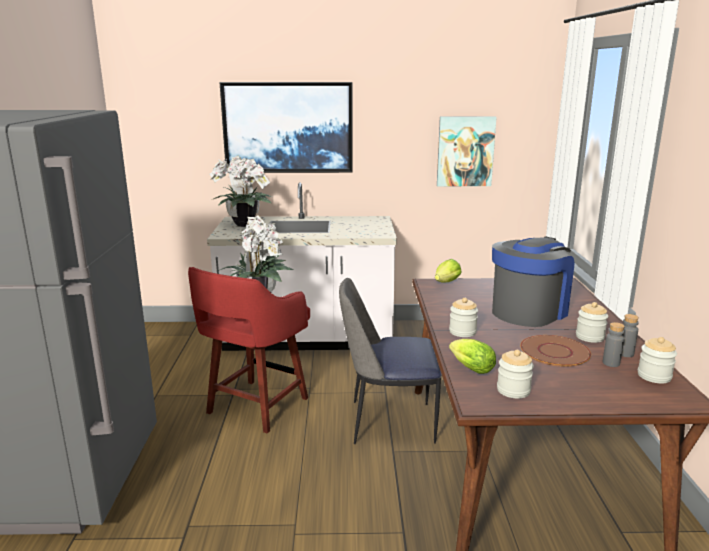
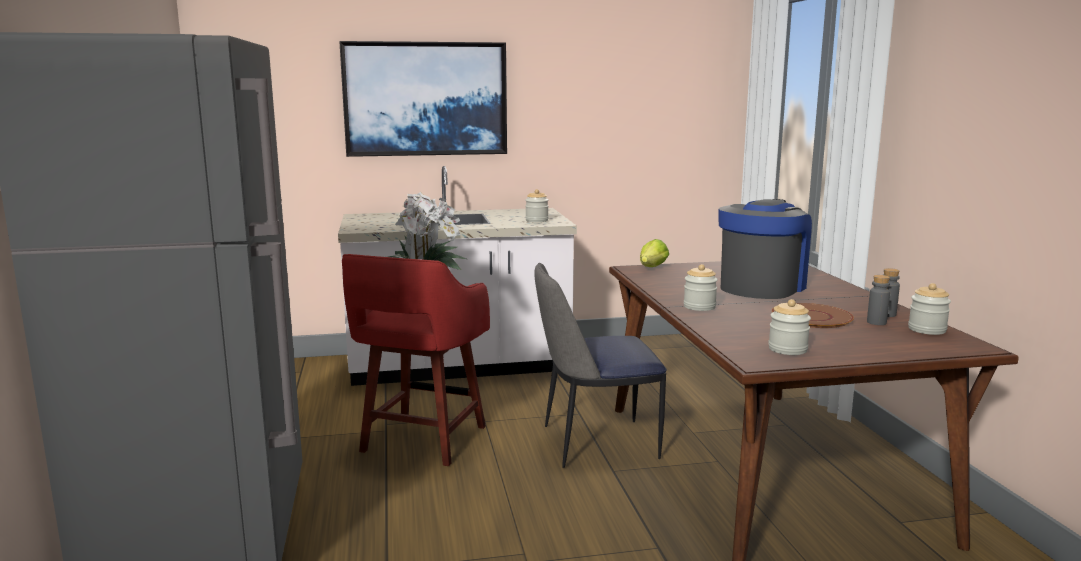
camera: 10 degrees left, 5 degrees down
(245, 225) = (377, 220): potted plant -> none
(465, 151) = (640, 127): picture -> none
(469, 368) = (727, 335): lettuce -> none
(589, 337) = (841, 303): jar -> jar (536, 220)

